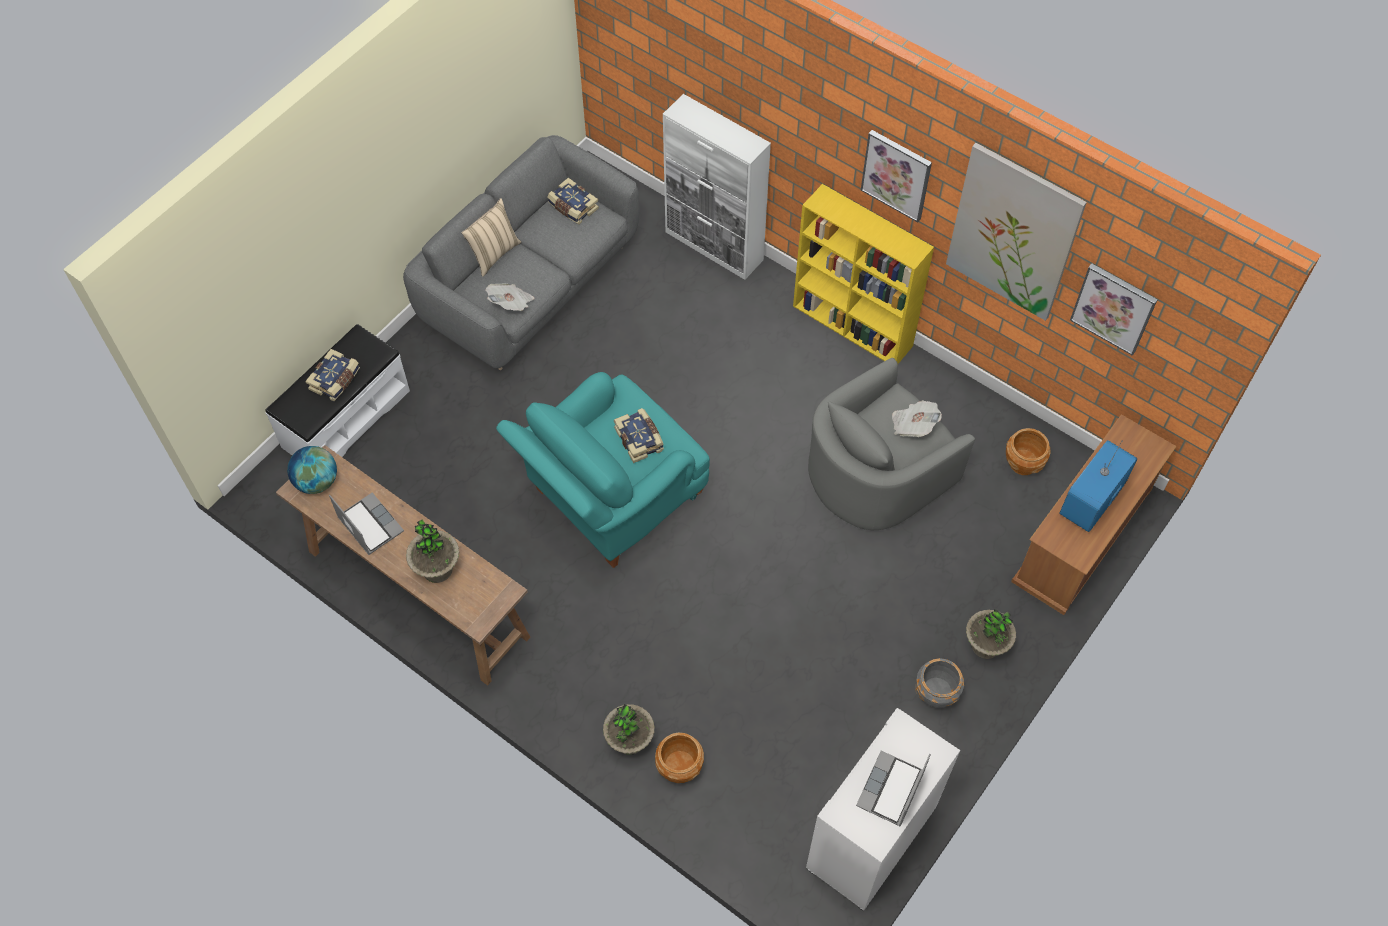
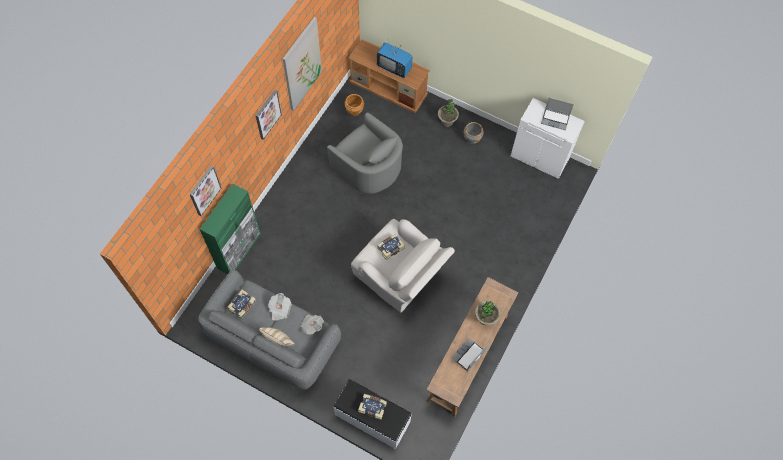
camera: 100 degrees left, 5 degrees up
(317, 481) = (448, 387): globe -> none
(610, 498) = (400, 278): turquoise armchair -> white armchair
(629, 740) = (519, 251): potted plant -> none
(679, 767) = (527, 230): brown planter -> none
(714, 246) = (239, 250): white cabinet -> green cabinet
(853, 326) = (285, 182): yellow bookcase -> none
(913, 425) = (359, 139): newspaper -> newspaper (279, 309)
(1113, 308) = (331, 33): picture -> picture (204, 190)

